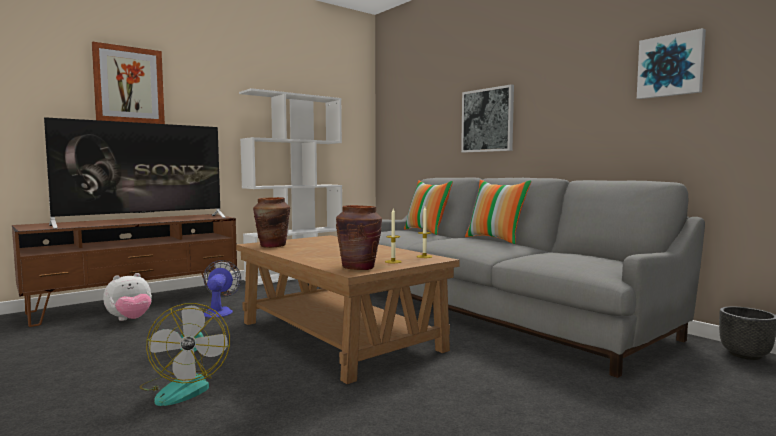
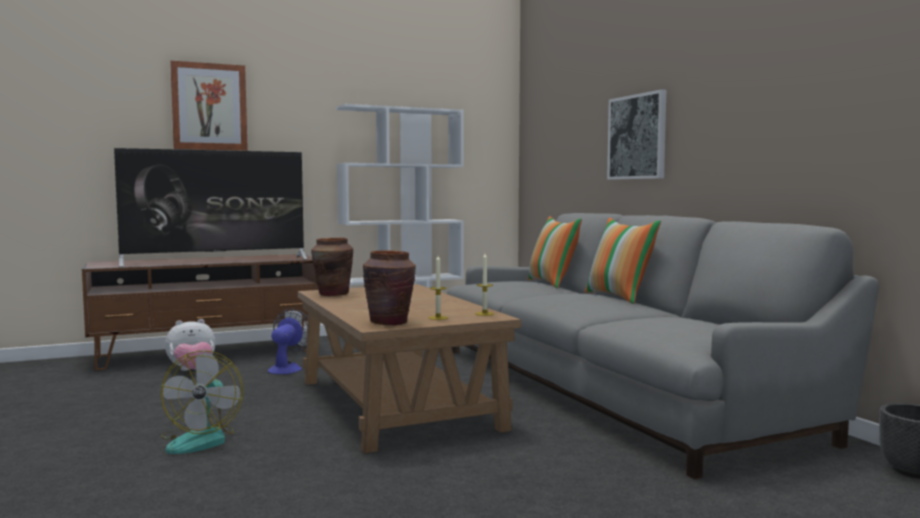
camera: 15 degrees right, 0 degrees up
(671, 66) = (843, 65): picture -> none

